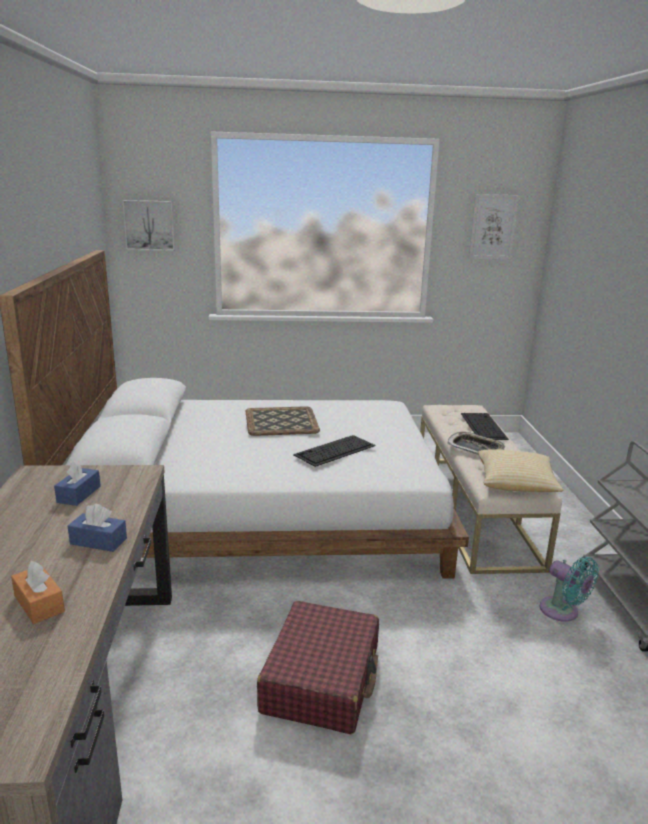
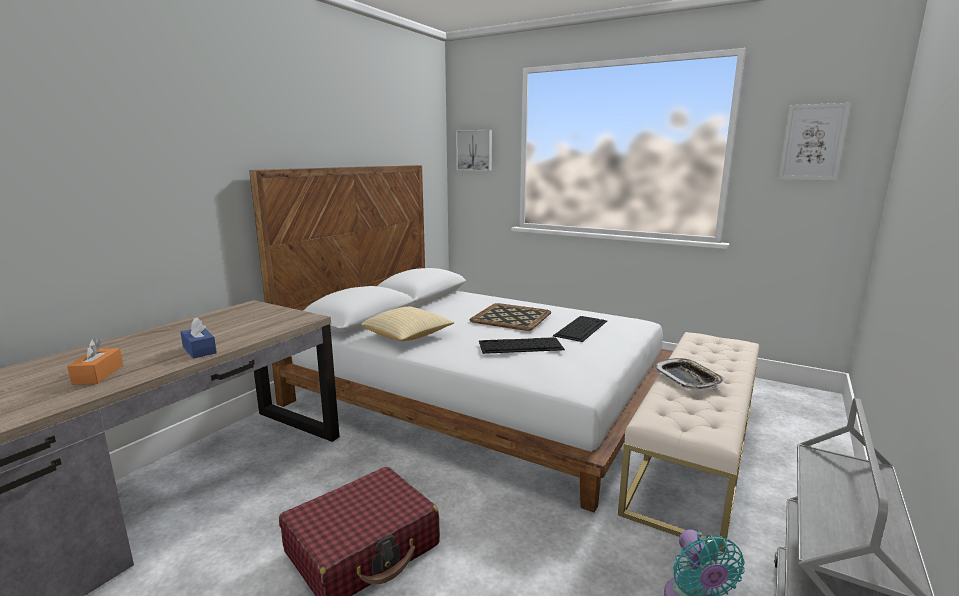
camera: 35 degrees right, 5 degrees down
(79, 494) = (247, 321): blue tissue box -> none
(483, 426) = (728, 360): keyboard -> keyboard (581, 328)
(516, 484) = (691, 423): pillow -> pillow (407, 336)

